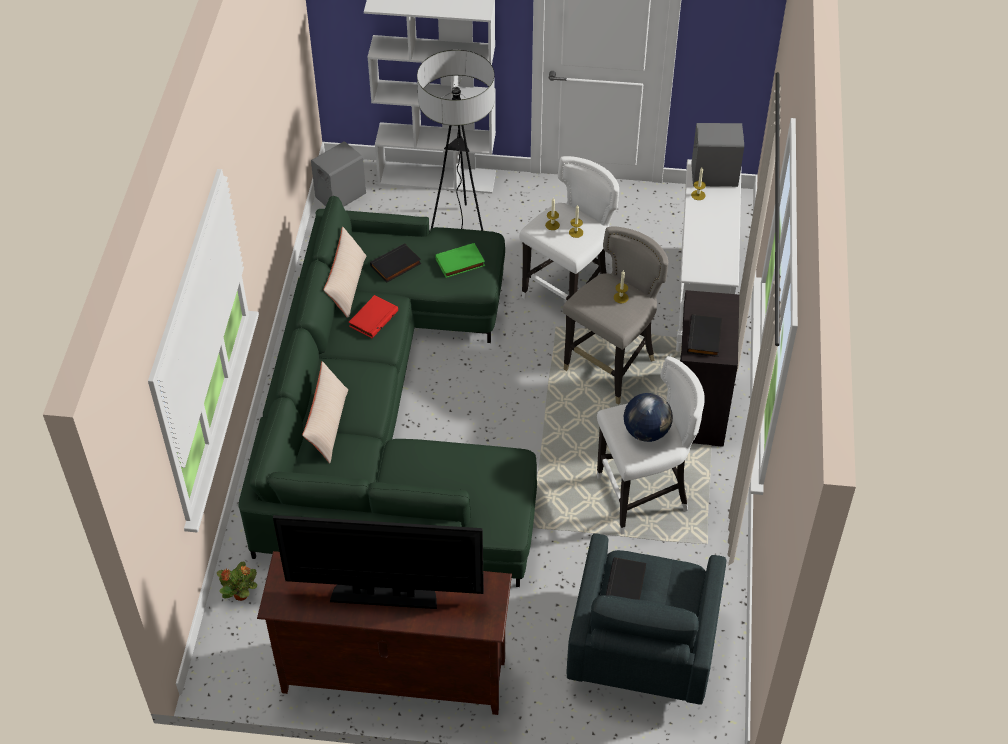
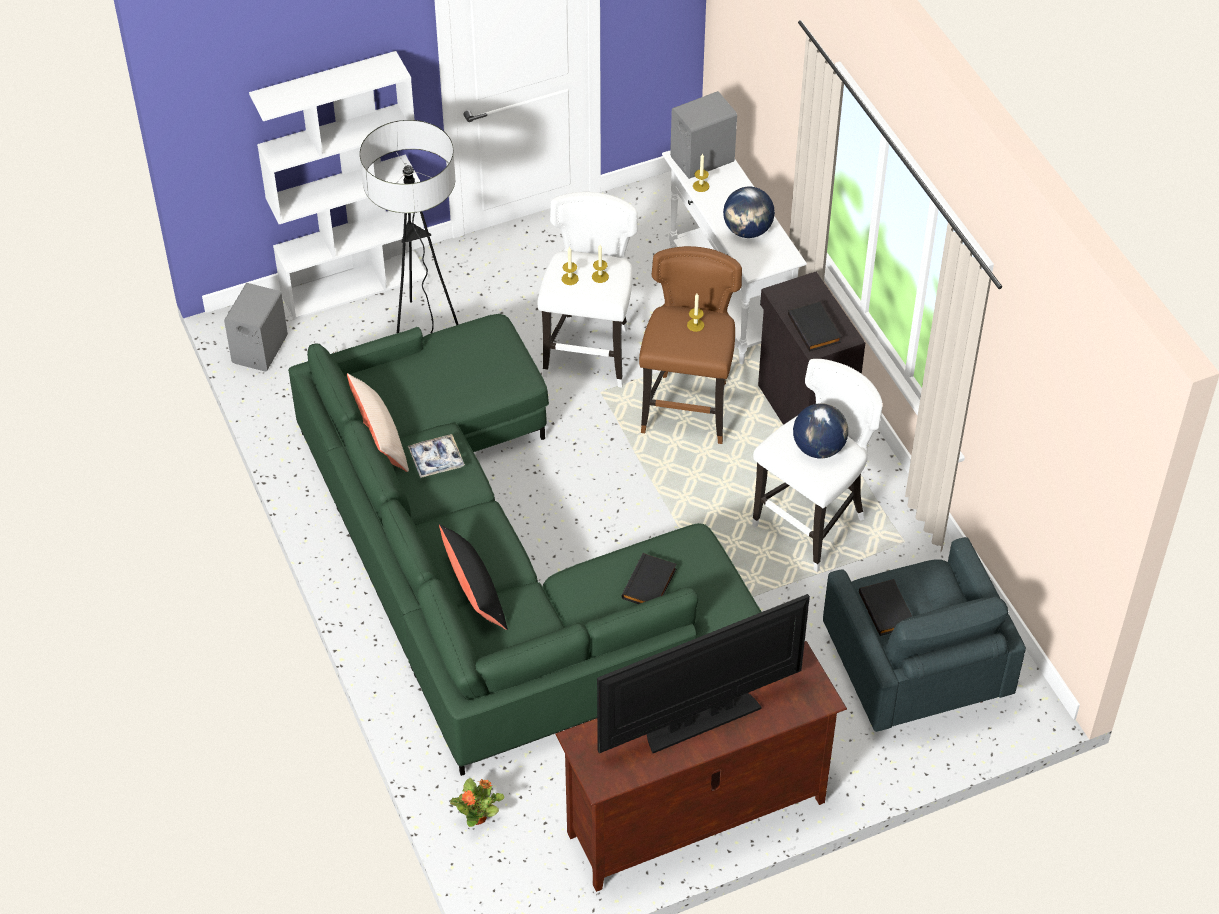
camera: 30 degrees left, 0 degrees up
(327, 425) = (474, 592): beige pillow -> black pillow
(372, 318) = (436, 460): red book -> tray
(396, 266) = (417, 394): black book -> black book (650, 584)
(460, 263) = (483, 362): green book -> none
(612, 367) = (688, 409): grey stool -> brown stool
(710, 242) = (748, 230): none -> globe

